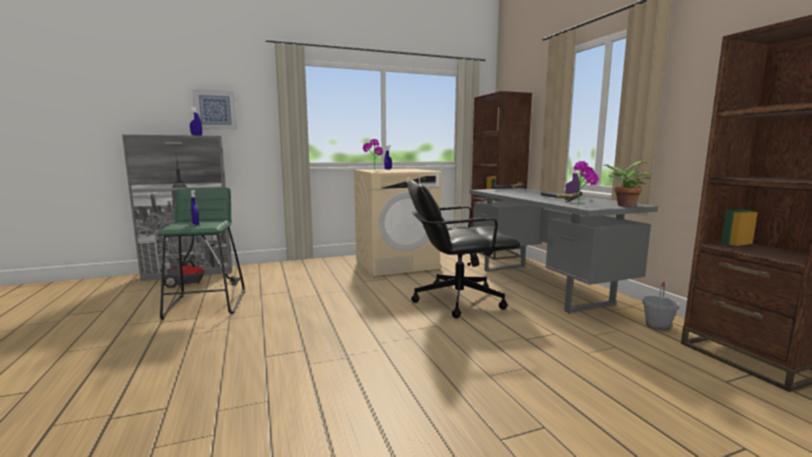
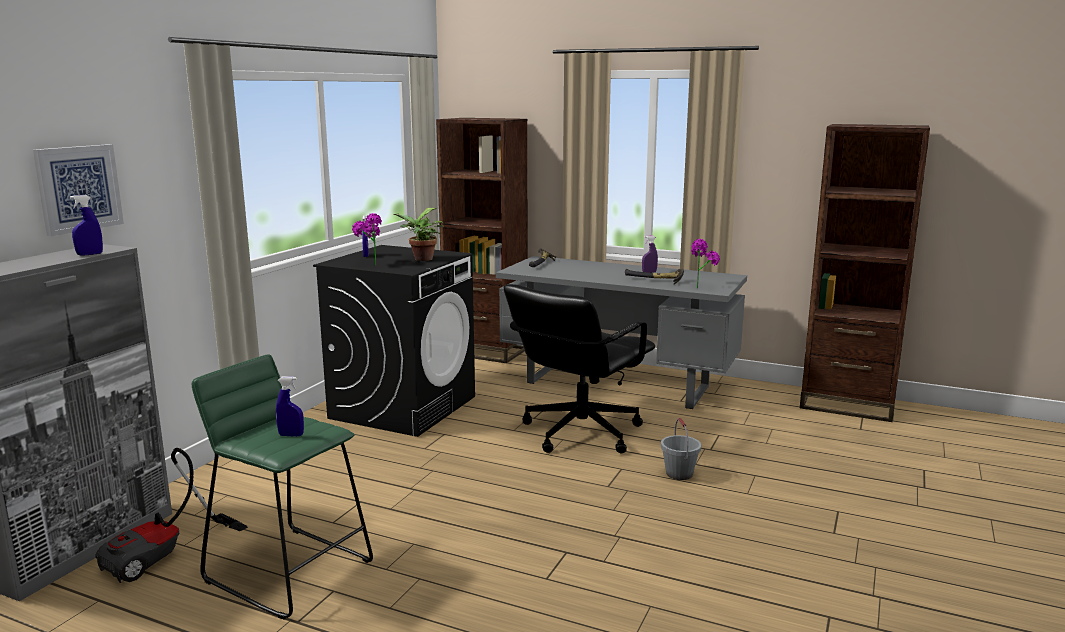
camera: 45 degrees left, 5 degrees up
(396, 263) = (403, 407): beige washing machine -> black washing machine
(623, 205) = (727, 280): potted plant -> potted plant (421, 259)
(658, 326) = (765, 397): grey bucket -> grey bucket (679, 474)

